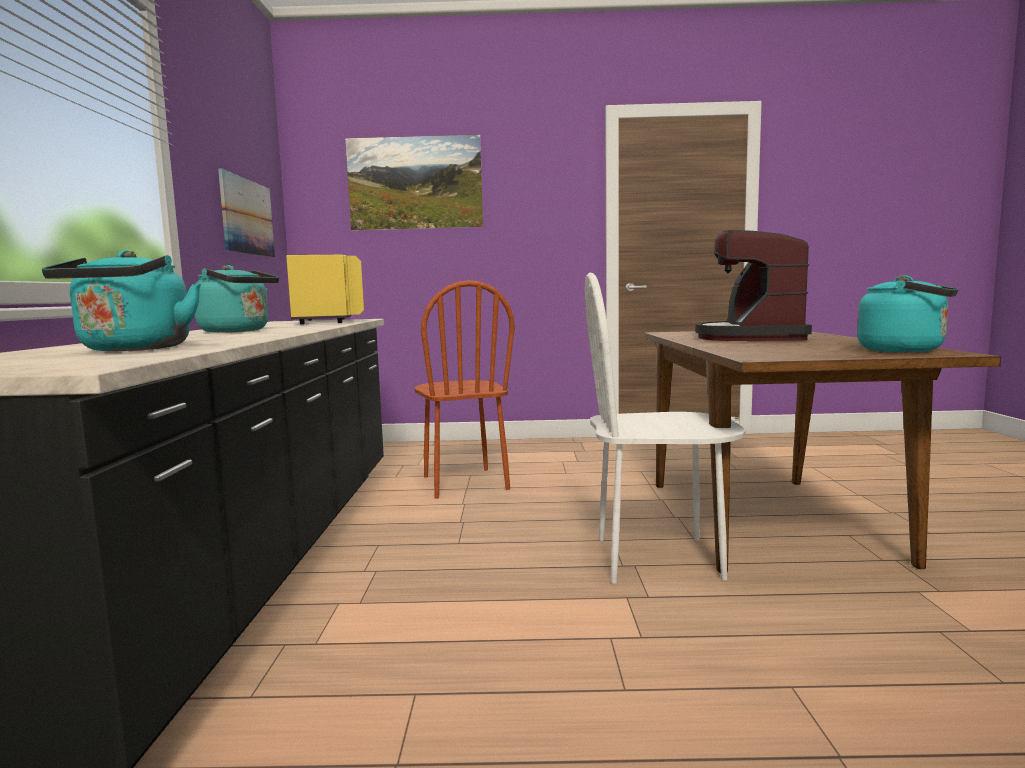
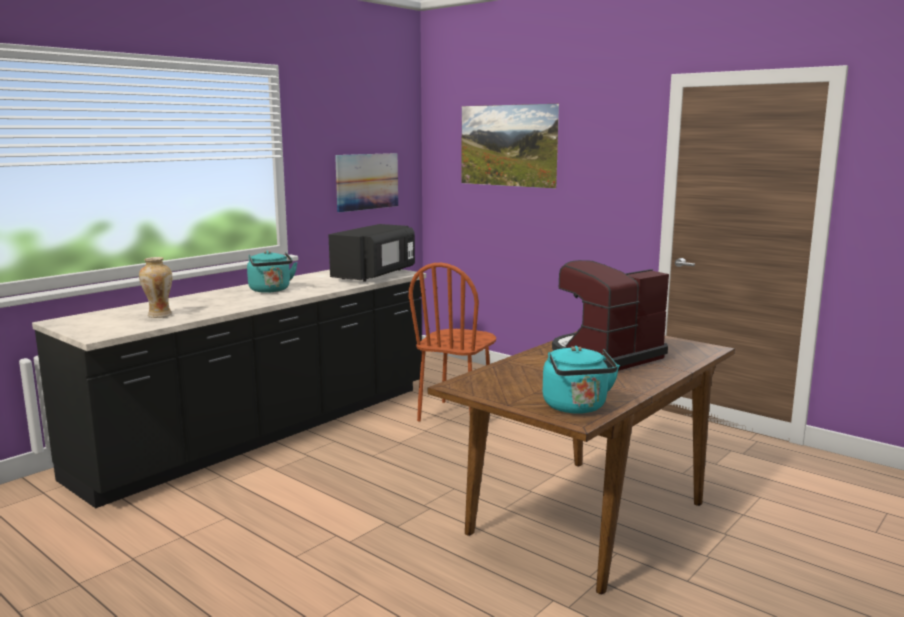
camera: 40 degrees right, 5 degrees up
(133, 349) = (159, 315): turquoise kettle -> vase
(330, 321) = (375, 275): yellow microwave -> black microwave
(657, 558) = (452, 510): white chair -> none

